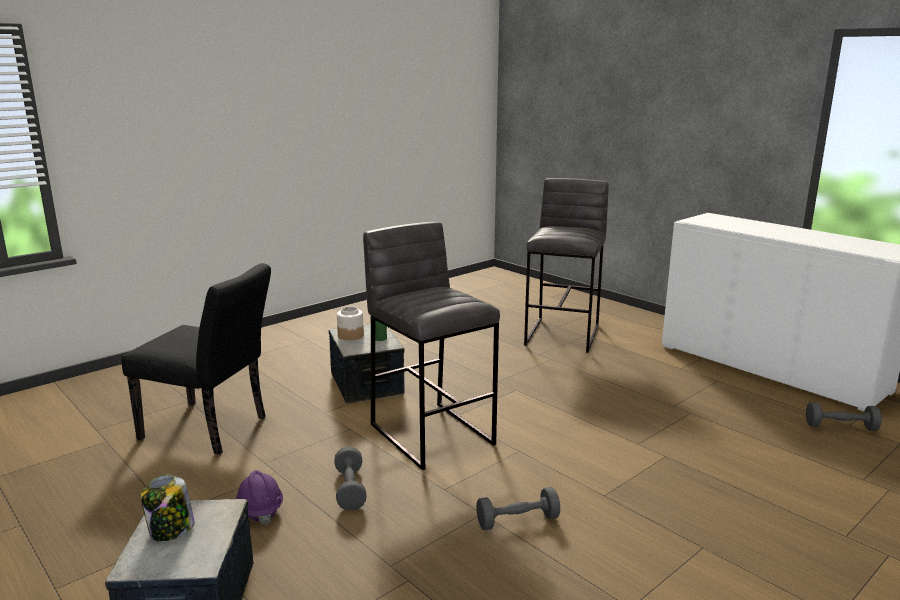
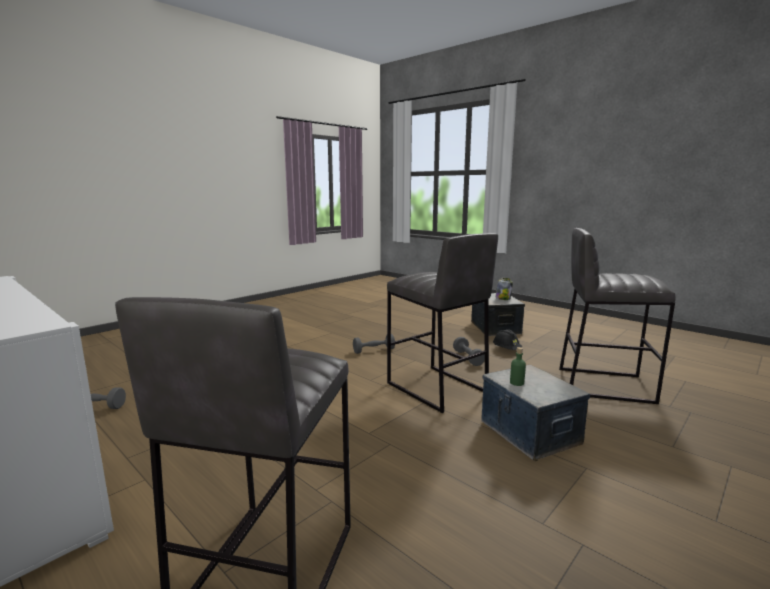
camera: 175 degrees right, 5 degrees down
(211, 429) = (603, 384): black chair -> grey stool
(260, 510) = (506, 350): purple hard hat -> black hard hat
(350, 335) = (552, 385): jar -> none

